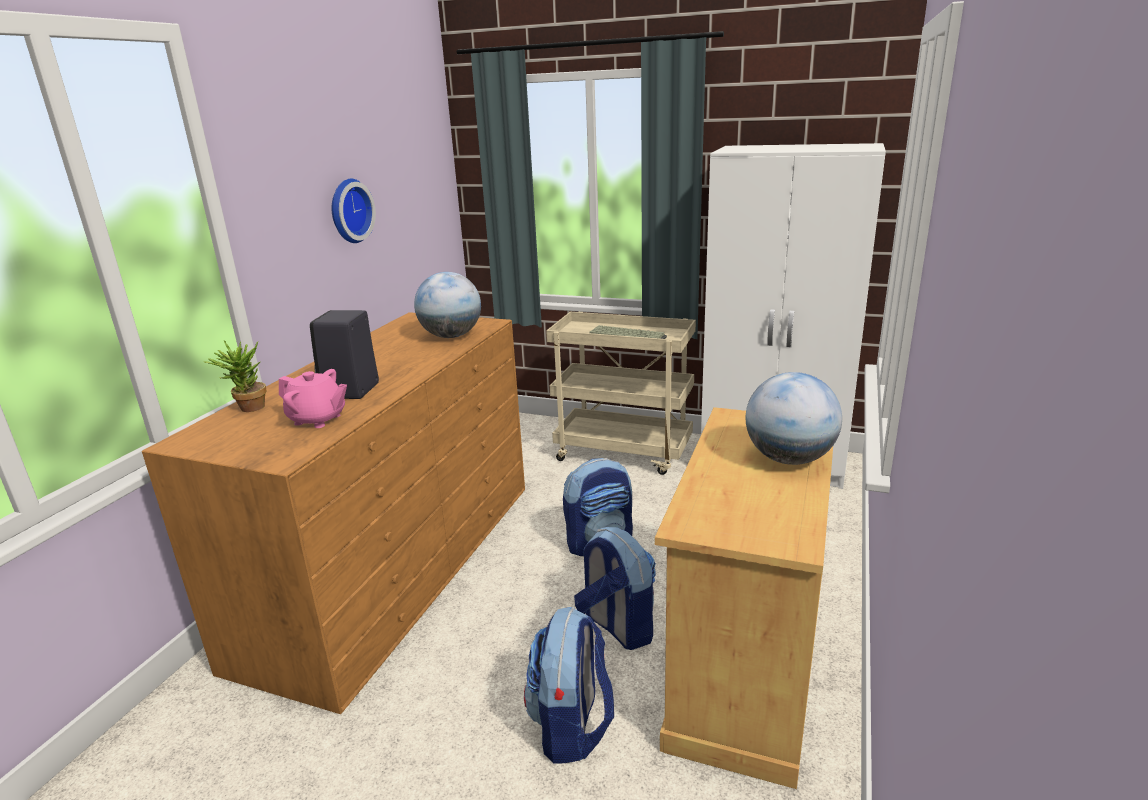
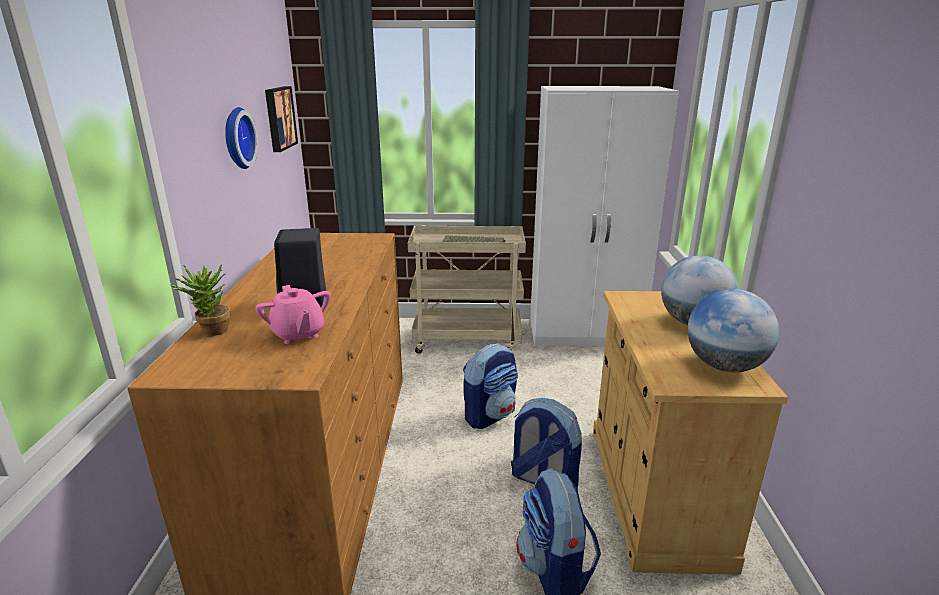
camera: 20 degrees left, 0 degrees up
(317, 419) = (298, 334): pink teapot -> pink teapot turned 60 degrees clockwise
(421, 187) = (279, 118): none -> picture
(451, 336) = (354, 250): globe -> globe (724, 366)

